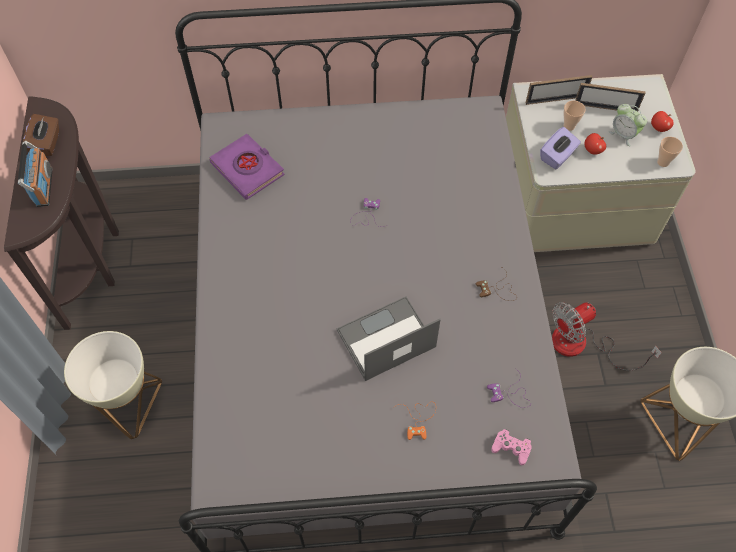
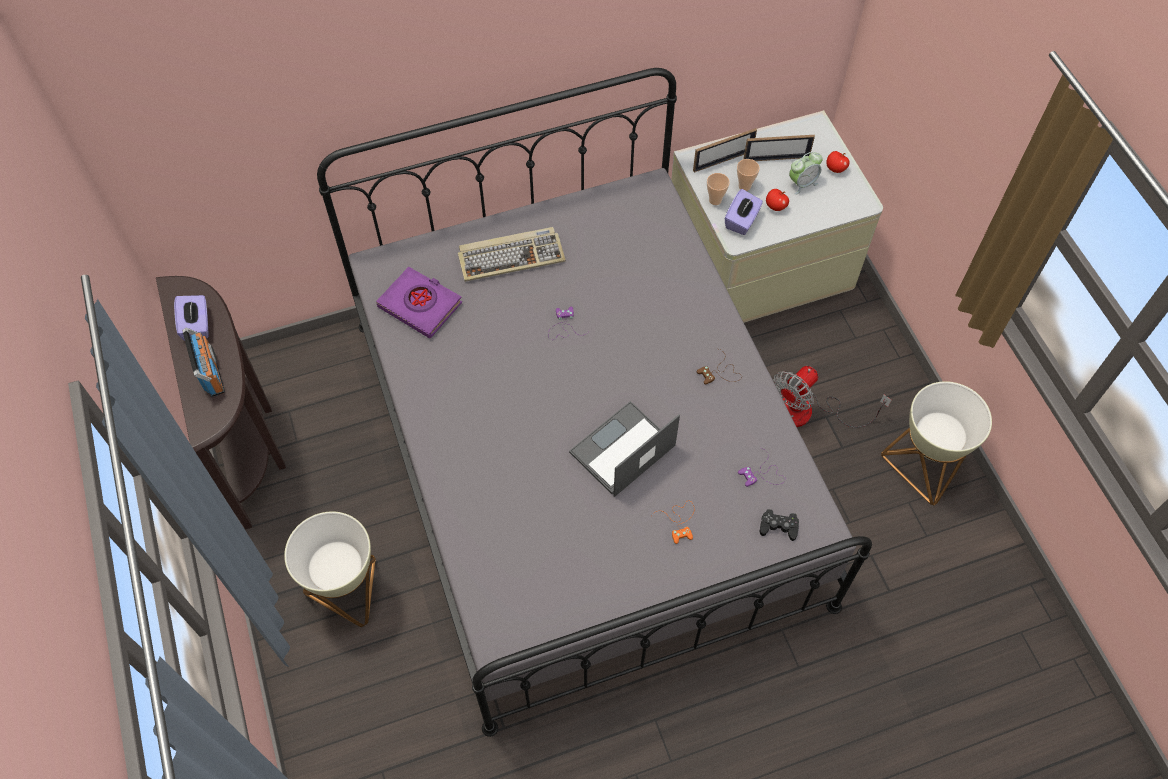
camera: 15 degrees left, 0 degrees up
(47, 143) = (197, 325): brown tissue box -> purple tissue box
(340, 144) = (511, 256): none -> keyboard
(511, 448) = (778, 527): pink game controller -> black game controller
(623, 135) = (802, 183): alarm clock -> alarm clock turned 60 degrees counterclockwise
(663, 162) = (849, 204): cup -> cup (715, 200)

